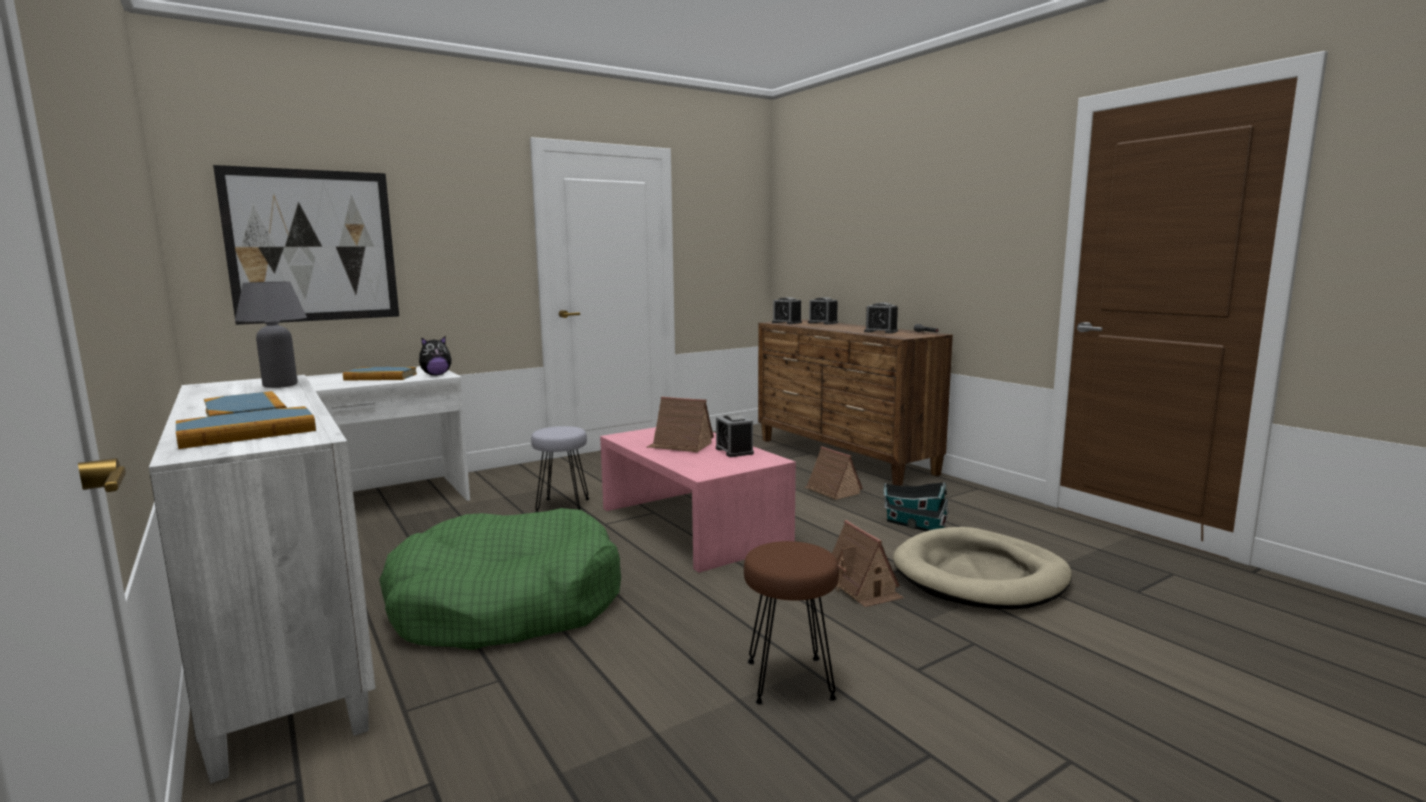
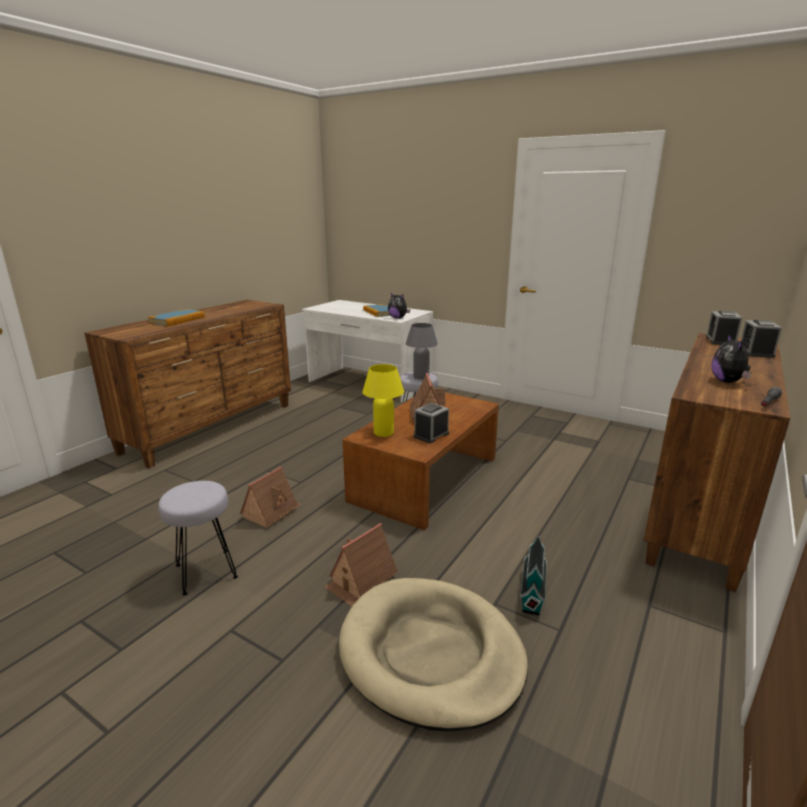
camera: 65 degrees right, 10 degrees up
(247, 433) = (139, 328): book -> none
(280, 385) = (249, 308): grey table lamp -> grey table lamp (421, 377)
(283, 648) = (212, 427): white dresser -> brown dresser
(313, 246) = (379, 227): picture -> none
(506, 604) = (271, 457): green dog bed -> none
(693, 525) = (426, 479): pink coffee table -> brown coffee table
(705, 465) = (383, 433): none -> yellow table lamp
(789, 681) = (205, 572): brown stool -> grey stool
(832, 491) = (577, 524): toy house -> toy house (272, 511)
(881, 331) = (728, 382): alarm clock -> plush toy

